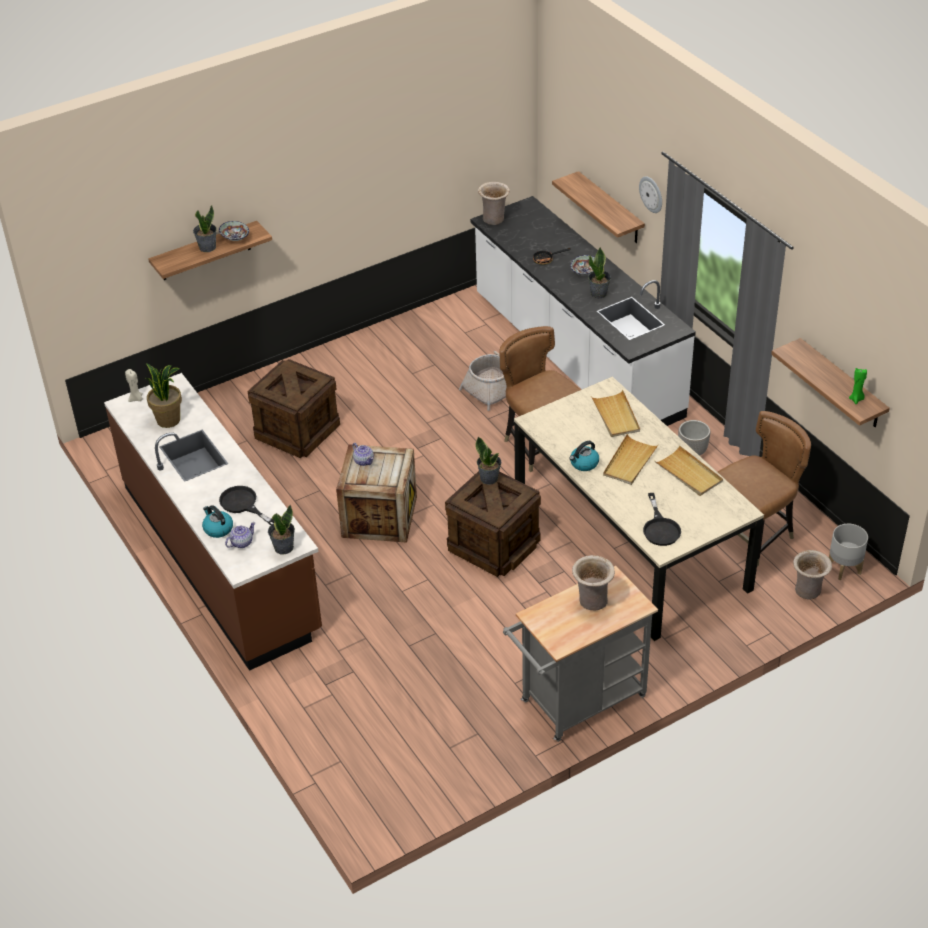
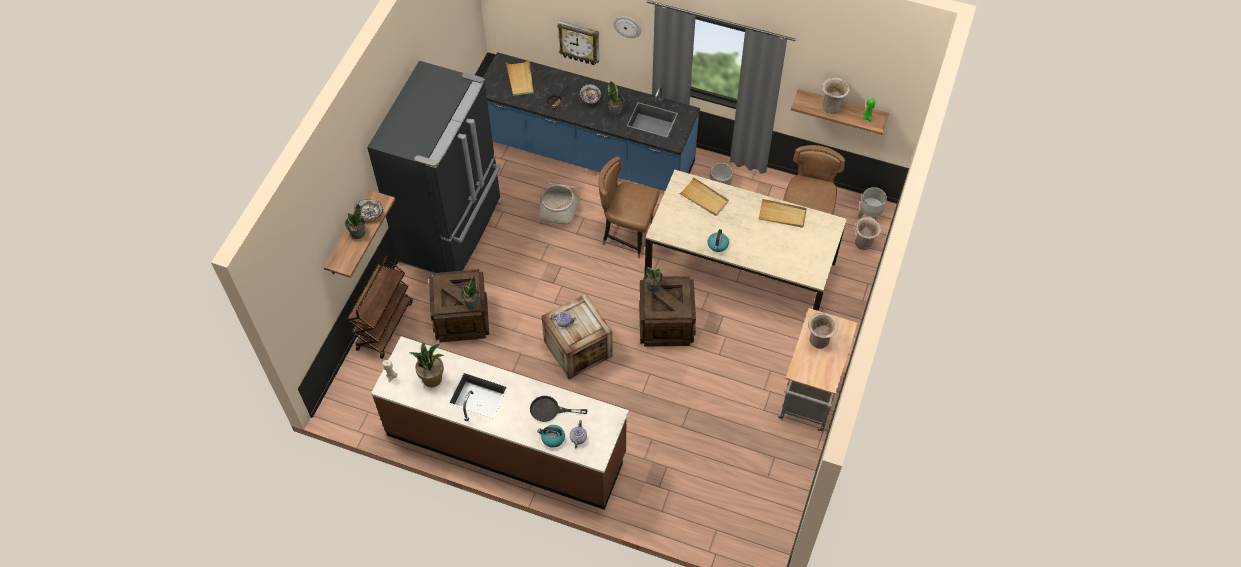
camera: 40 degrees left, 15 degrees up
(223, 399) = (384, 325): none -> brown cart
(283, 547) = (607, 424): potted plant -> potted plant (471, 303)
(369, 357) = (453, 232): none -> black fridge
(494, 219) = (490, 86): beige vase -> beige vase (831, 106)
(575, 357) = (588, 153): white counter -> blue counter
(610, 209) = (579, 42): shelf -> wall clock
(630, 462) = (742, 227): beige tray -> beige tray (520, 79)
(660, 528) = (801, 264): black frying pan -> none

